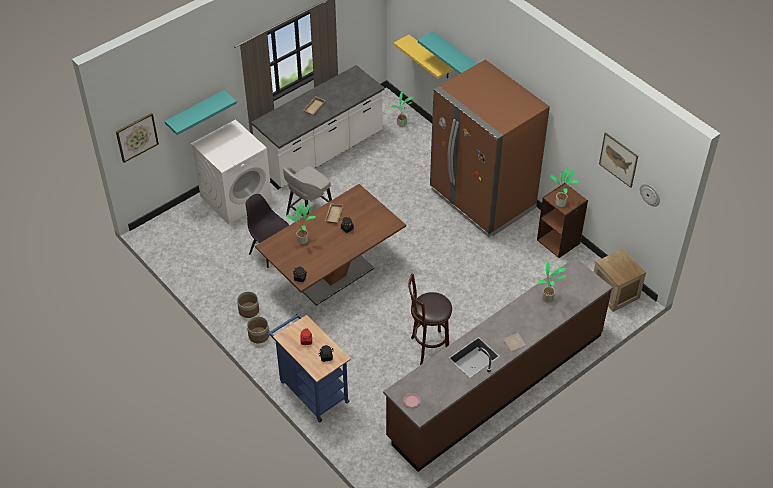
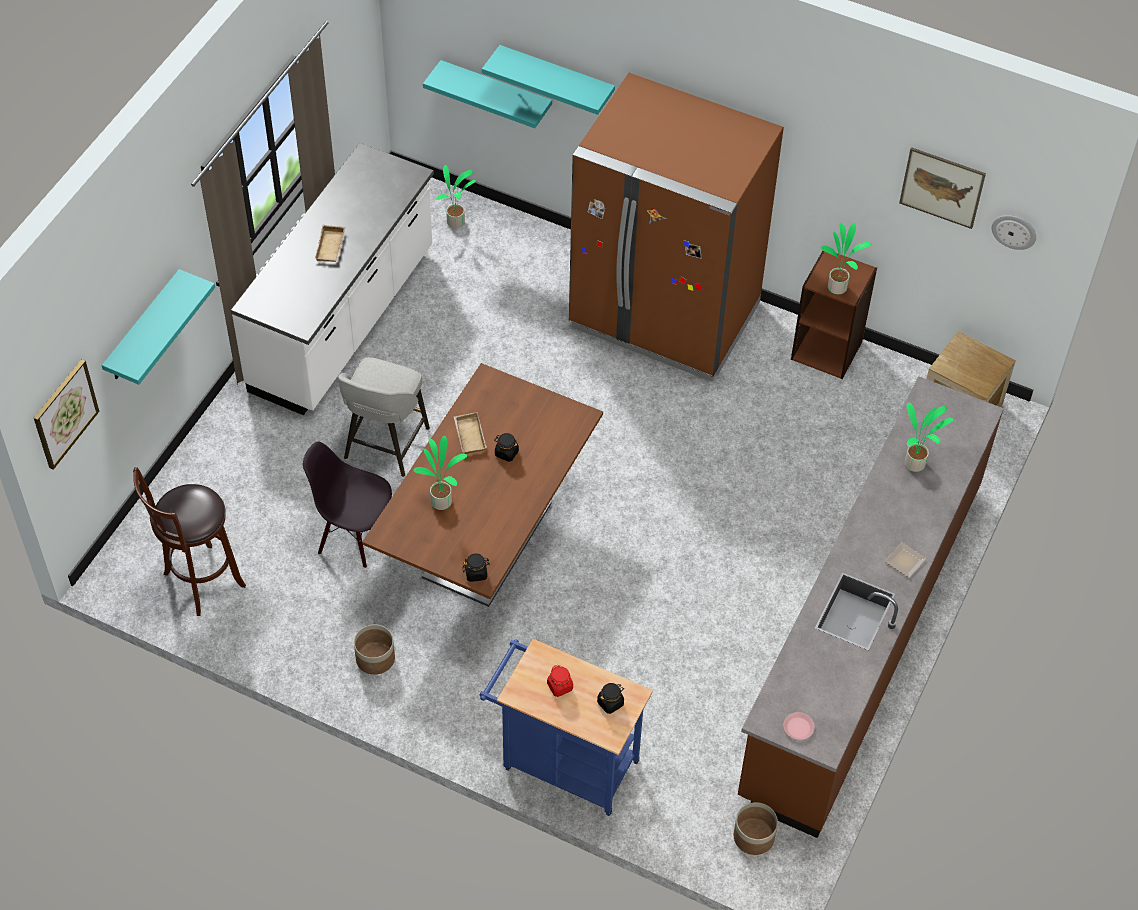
camera: 25 degrees left, 5 degrees up
(236, 197) = (236, 455): white washing machine -> none
(258, 335) = (418, 698): planter -> planter (753, 837)
(428, 348) = (717, 614): brown stool -> brown stool (200, 582)
(430, 57) = (496, 92): yellow shelf -> turquoise shelf

